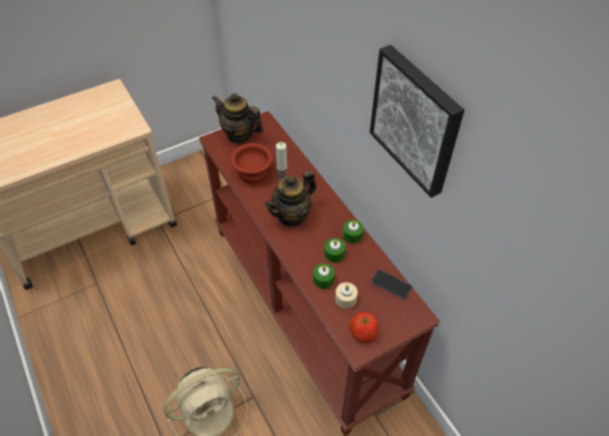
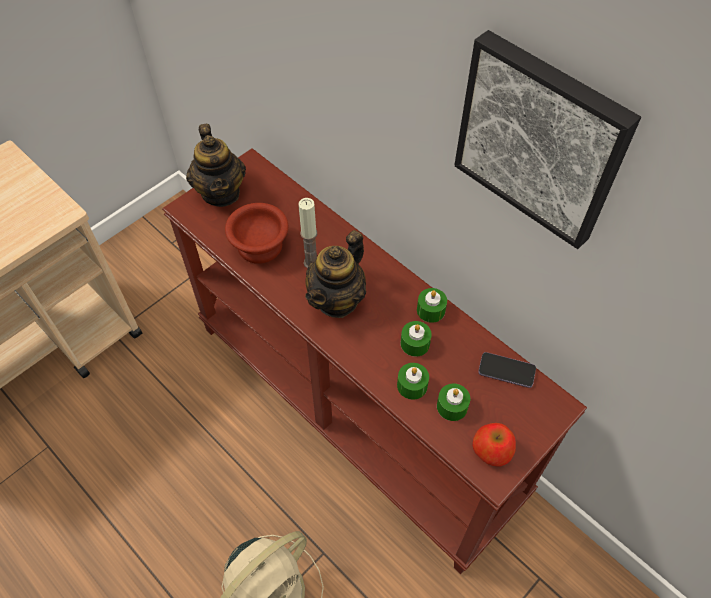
camera: 15 degrees left, 5 degrees up
(239, 134) = (221, 192): teapot -> teapot turned 120 degrees counterclockwise
(345, 299) = (452, 406): beige candle -> green candle

